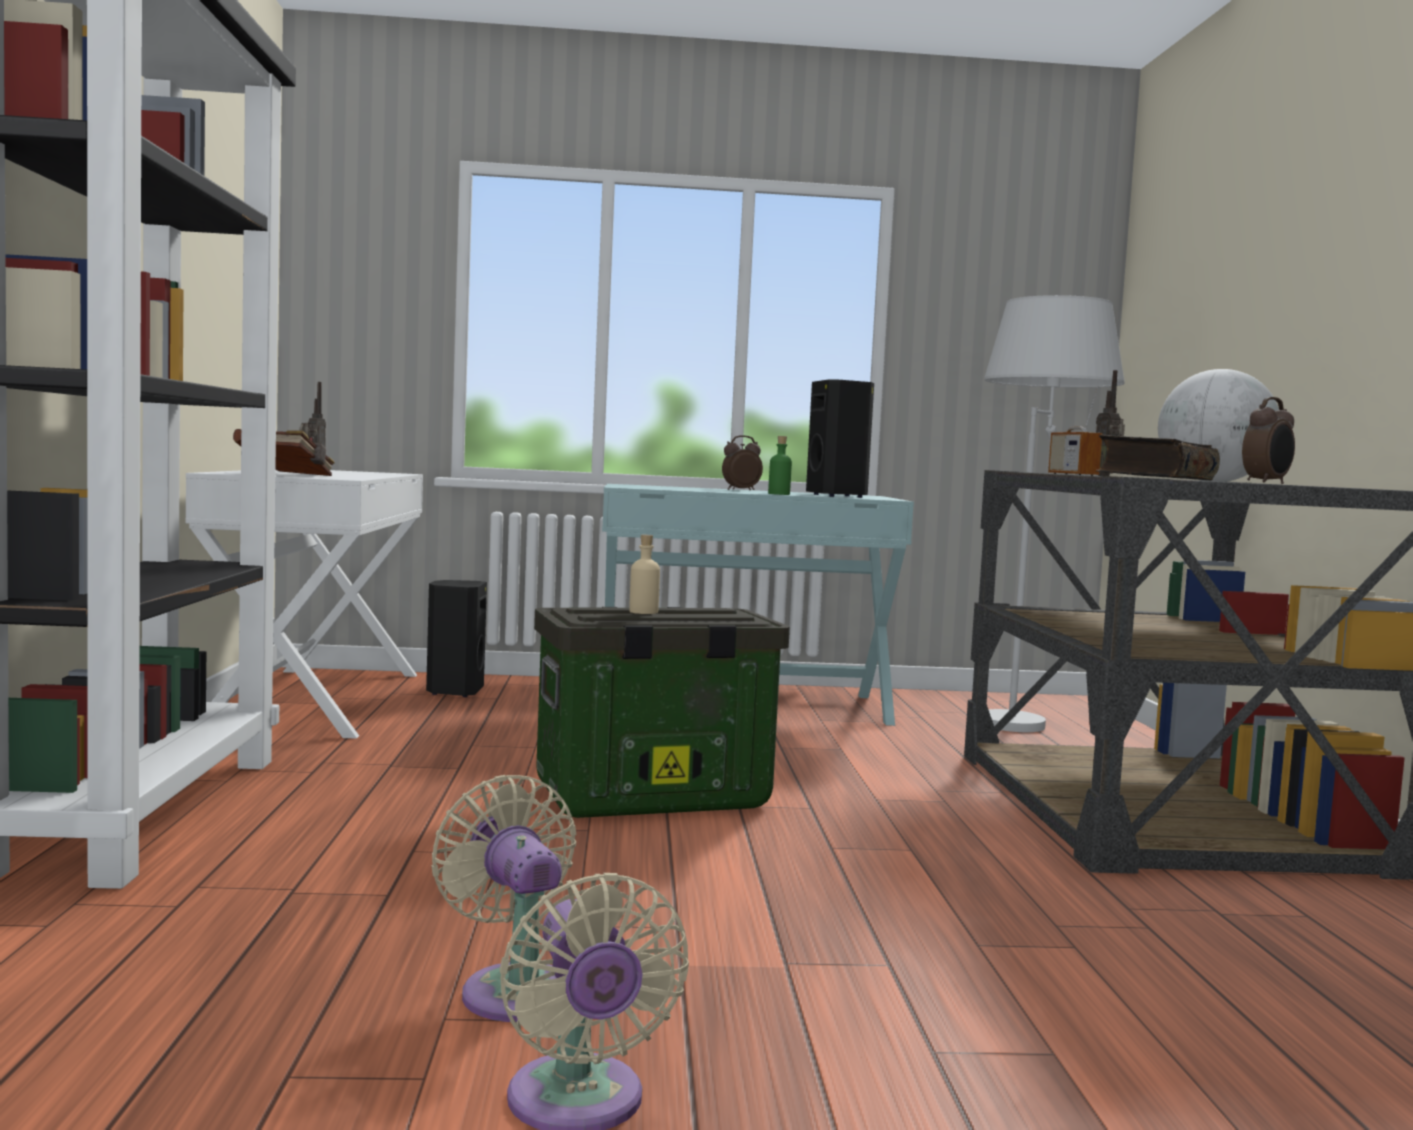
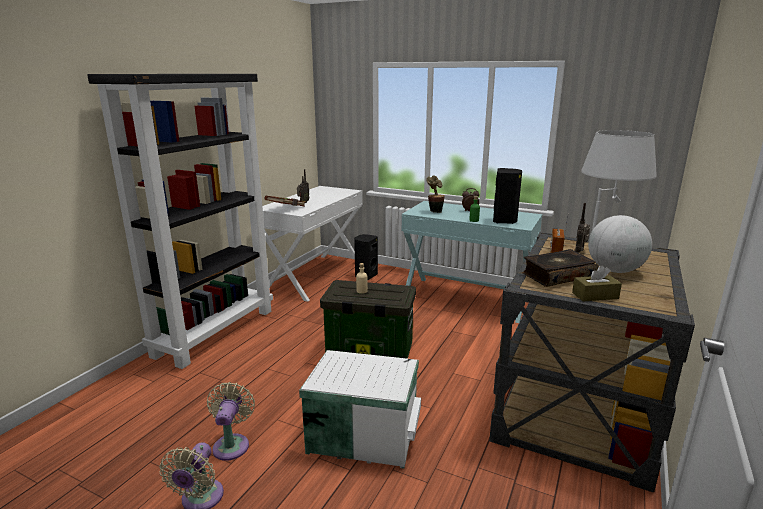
camera: 30 degrees right, 15 degrees up
(668, 488) = (435, 211): none -> potted plant
(821, 904) = (362, 430): none -> white storage box
(1267, 483) = (595, 295): alarm clock -> brown tissue box

